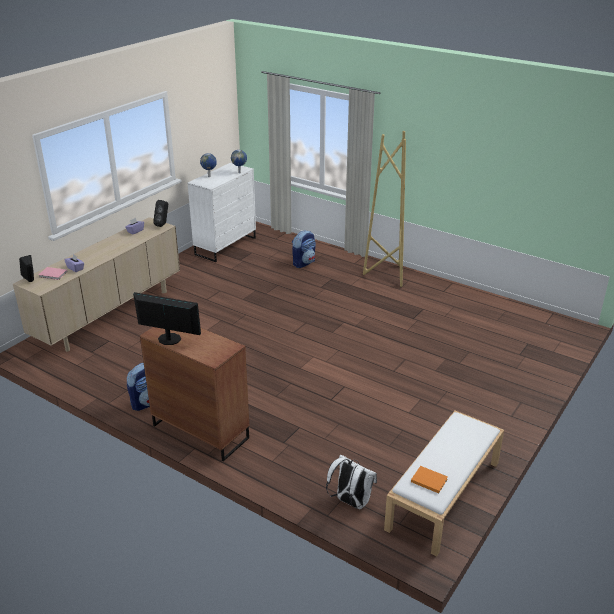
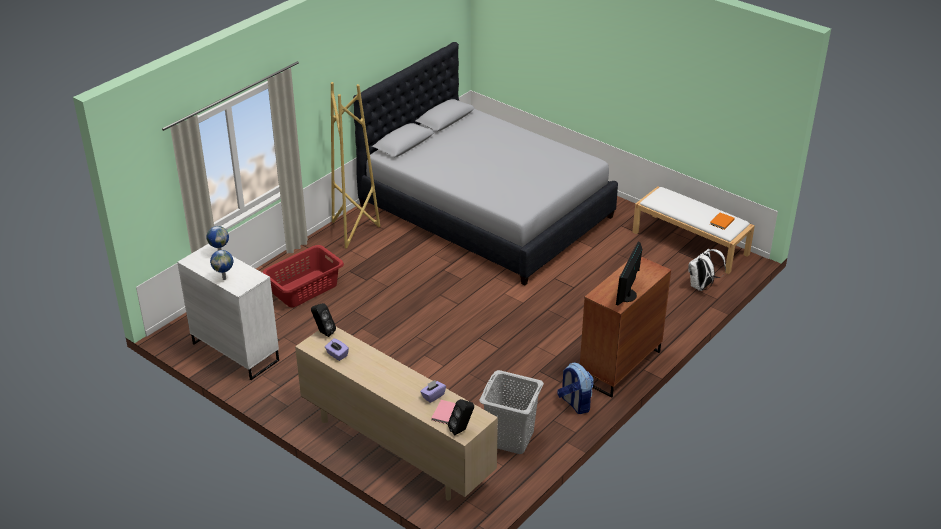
camera: 85 degrees left, 5 degrees up
(109, 367) = (510, 438): none -> grey laundry basket
(304, 263) = (304, 289): backpack -> red laundry basket
(450, 340) = (485, 211): none -> grey bed

